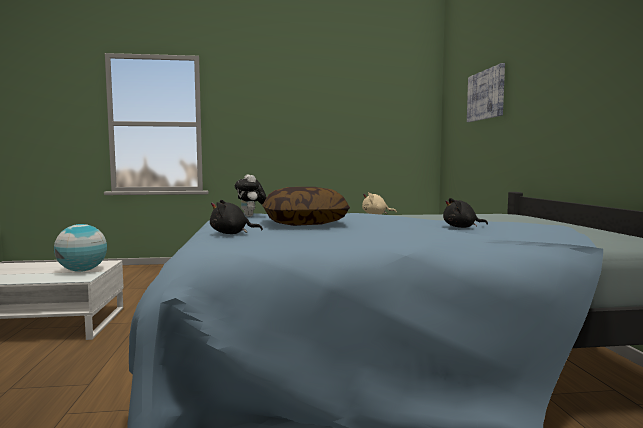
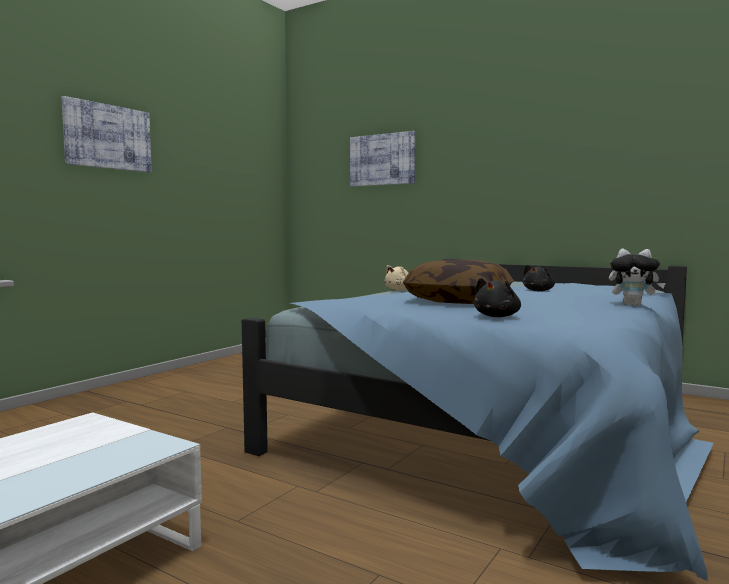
camera: 50 degrees left, 0 degrees up
(82, 270) = (108, 440): globe -> none
(251, 216) = (357, 302): plush toy -> plush toy (633, 305)
(273, 103) = (108, 137): none -> picture

